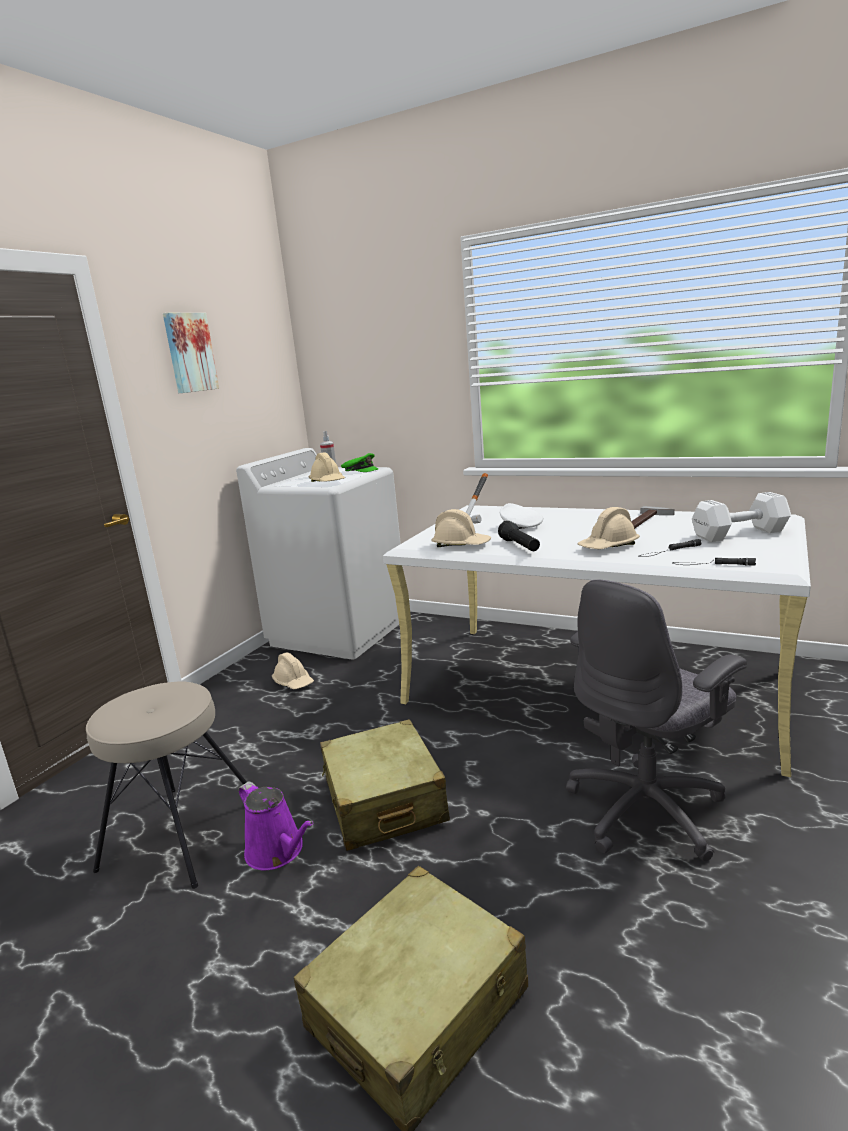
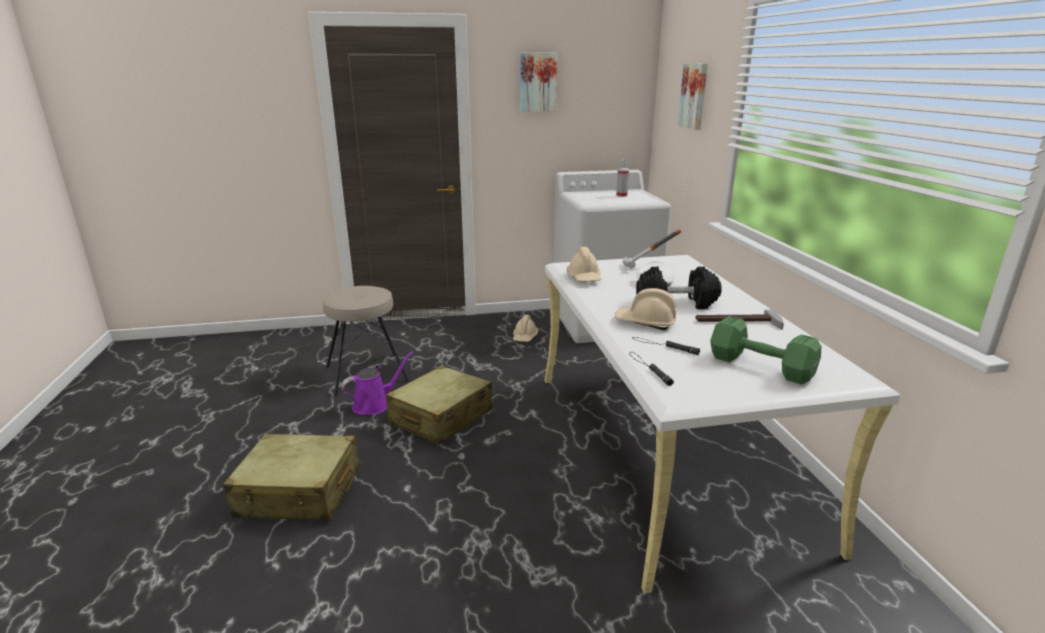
camera: 50 degrees right, 5 degrees up
(278, 851) = (374, 404): purple watering can -> purple watering can turned 135 degrees counterclockwise
(328, 482) = (597, 201): beige hard hat -> none
(360, 470) = (644, 199): green cap -> none
(384, 349) = (694, 96): none -> picture
(520, 546) = (604, 295): black flashlight -> none
(577, 529) = (676, 303): none -> black dumbbell
(648, 810) = (525, 524): grey office chair -> none
(737, 534) = (758, 365): white dumbbell -> green dumbbell

